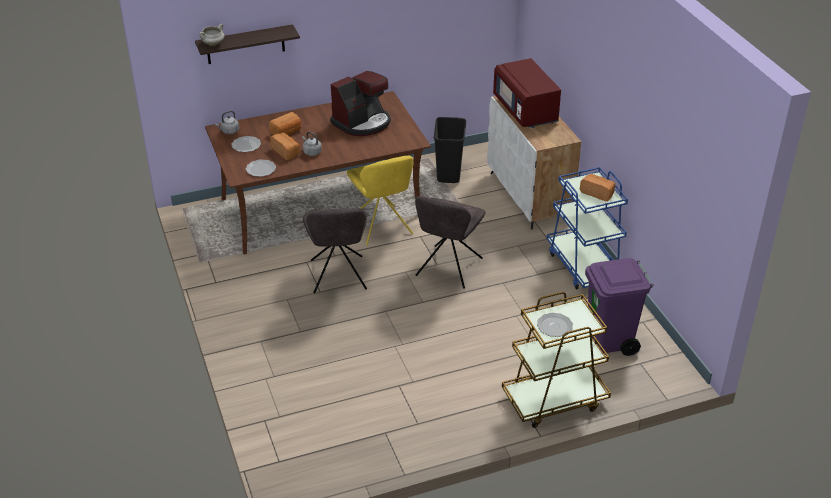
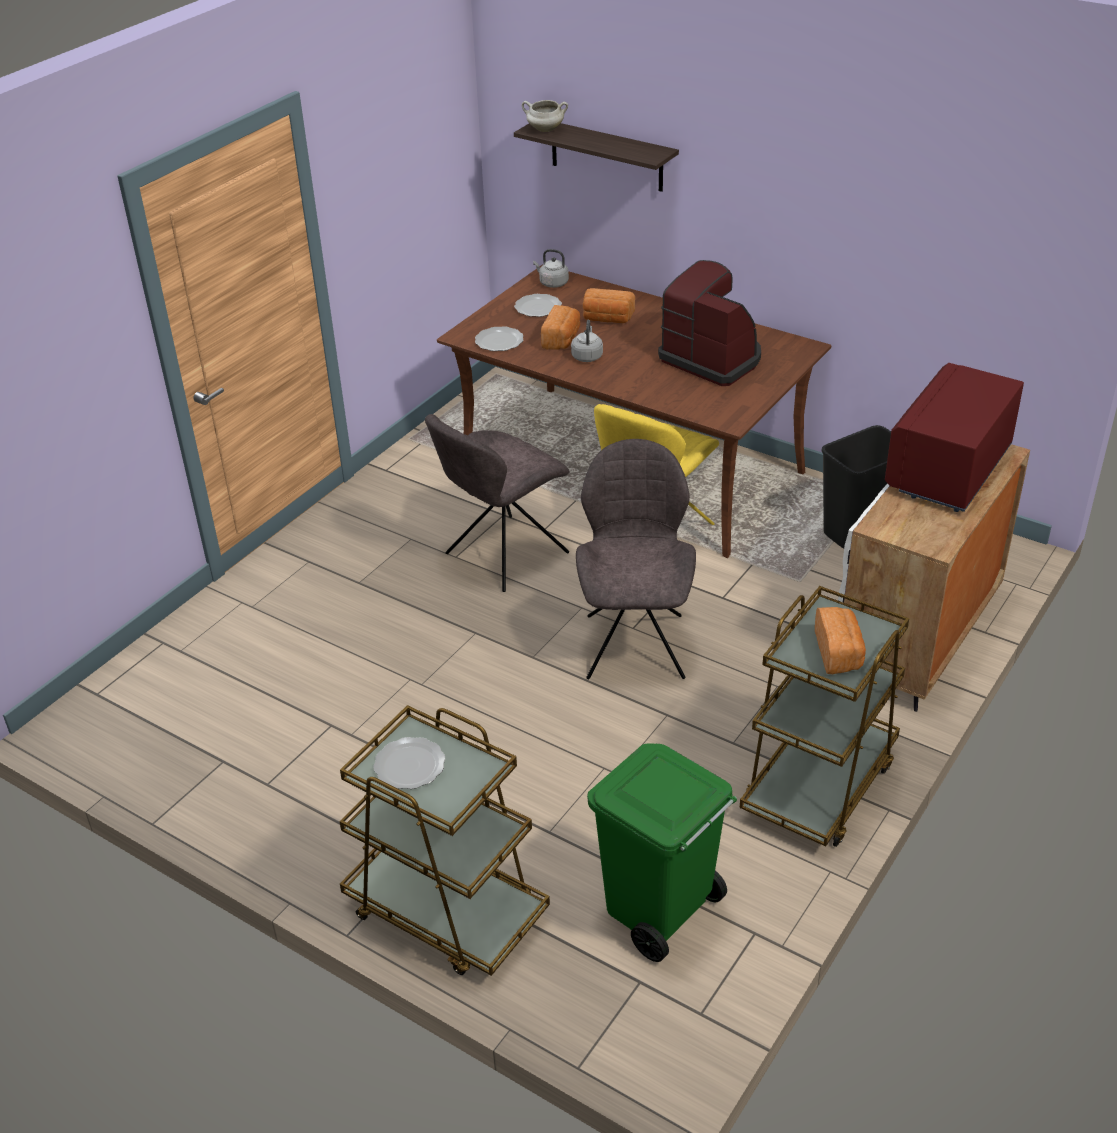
camera: 55 degrees right, 0 degrees up
(362, 123) = (712, 359): coffee machine -> coffee machine turned 150 degrees counterclockwise
(448, 268) = (635, 643): grey chair -> grey chair turned 105 degrees clockwise
(583, 265) = (818, 785): blue cart -> brown cart
(610, 341) = (659, 913): purple trash can -> green trash can

